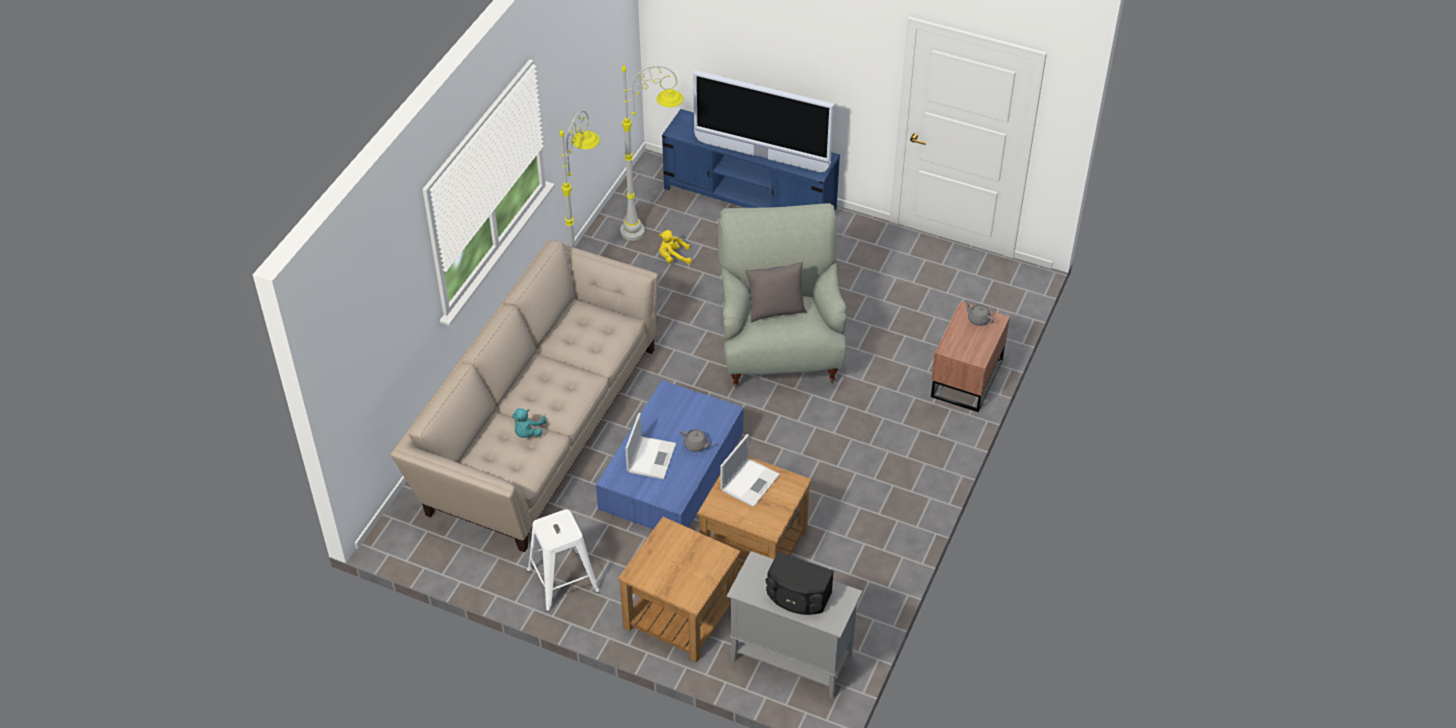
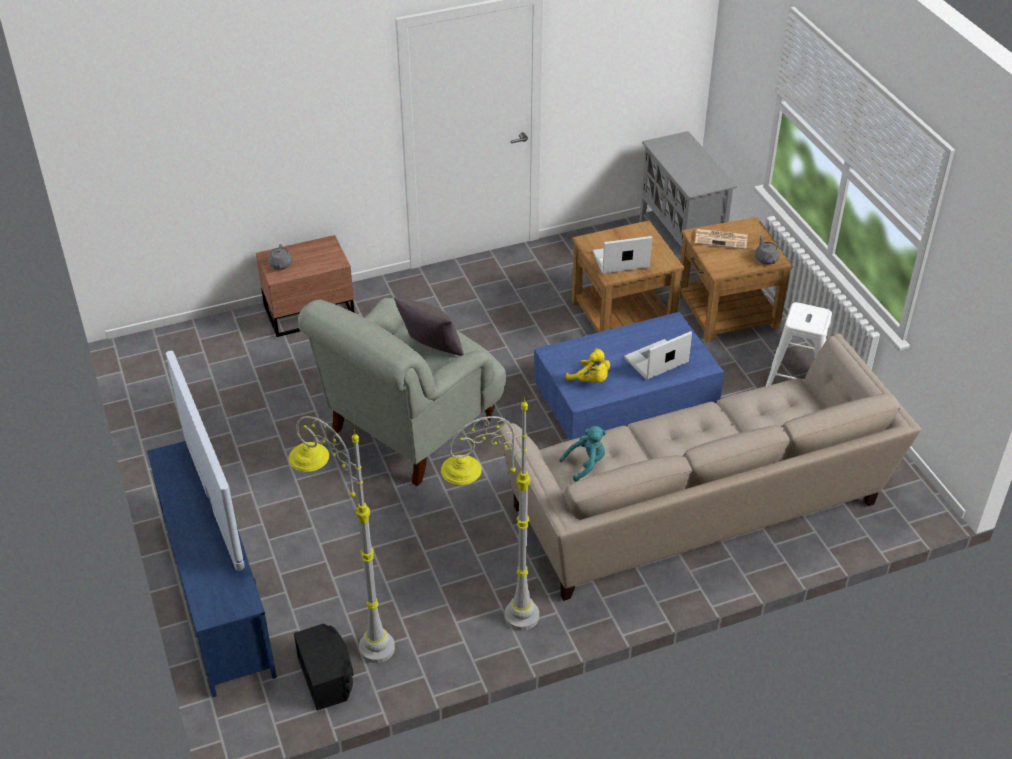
camera: 135 degrees left, 5 degrees down
(528, 432) = (752, 421): turquoise plush toy -> turquoise plush toy (586, 464)
(673, 258) = (377, 585): yellow plush toy -> yellow plush toy (591, 380)
(696, 445) = (608, 346): grey teapot -> grey teapot (766, 258)
(698, 564) = (722, 239): none -> newspaper
(797, 596) = (689, 160): black speaker -> black speaker (327, 677)

